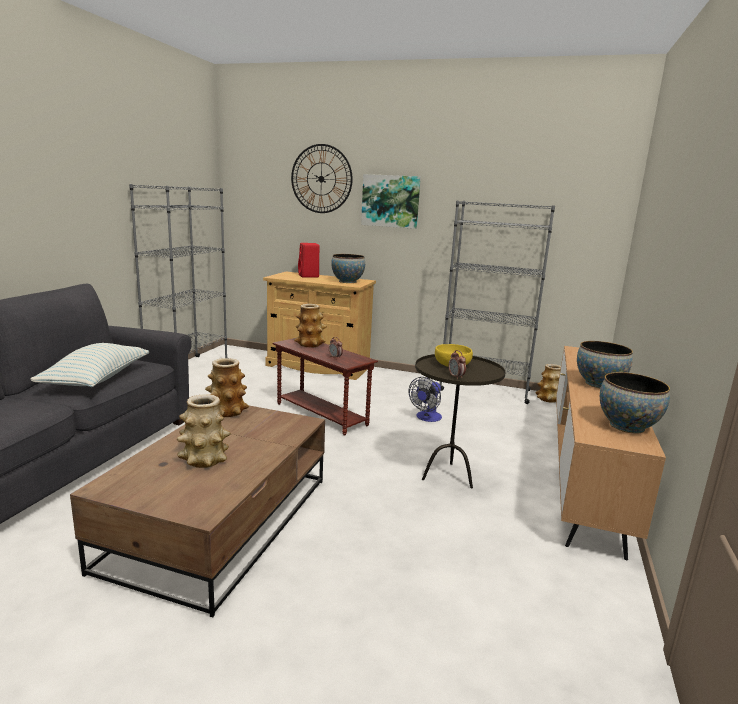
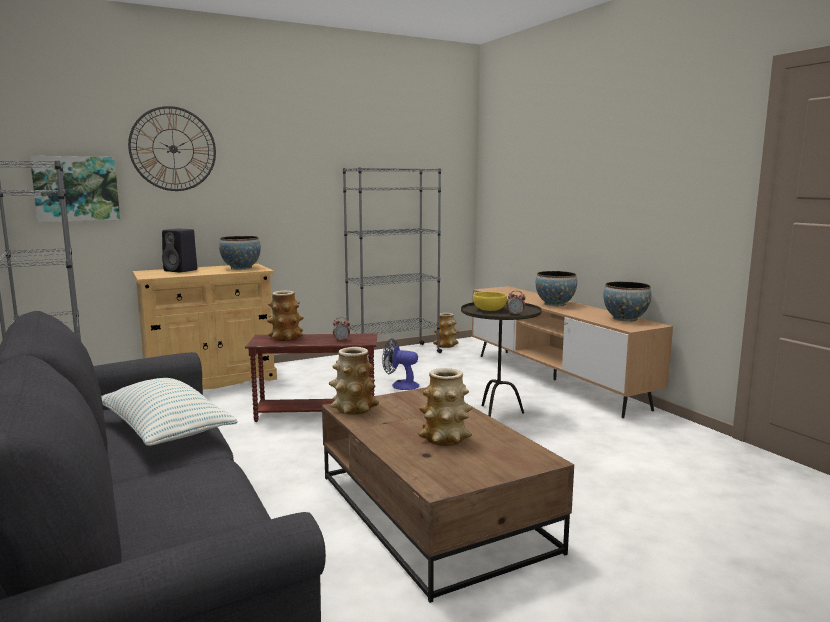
camera: 45 degrees left, 5 degrees down
(309, 276) = (181, 270): red speaker -> black speaker
(390, 201) = (265, 172): picture -> picture (76, 188)
(426, 418) = (400, 385): fan -> fan turned 120 degrees clockwise

